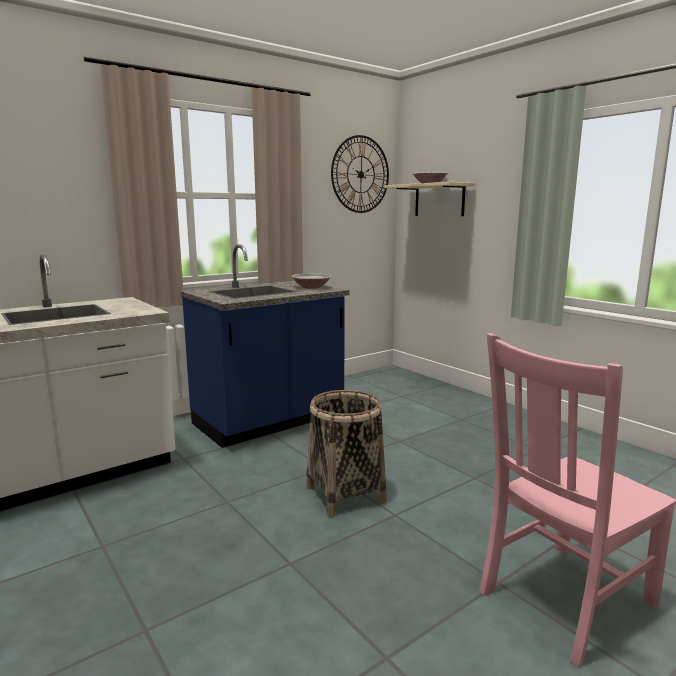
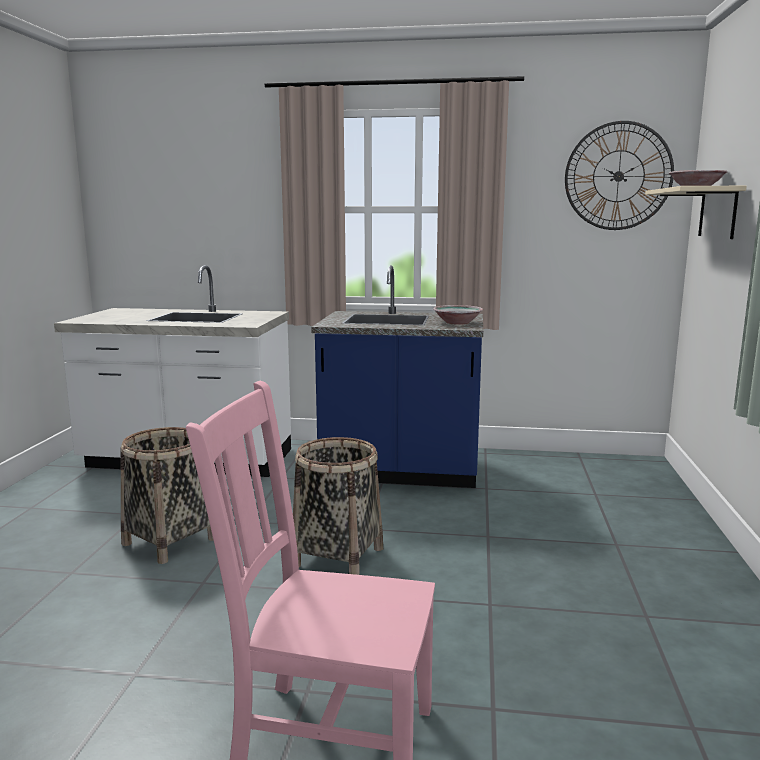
camera: 45 degrees right, 0 degrees up
(190, 550) = (170, 541): none -> basket

